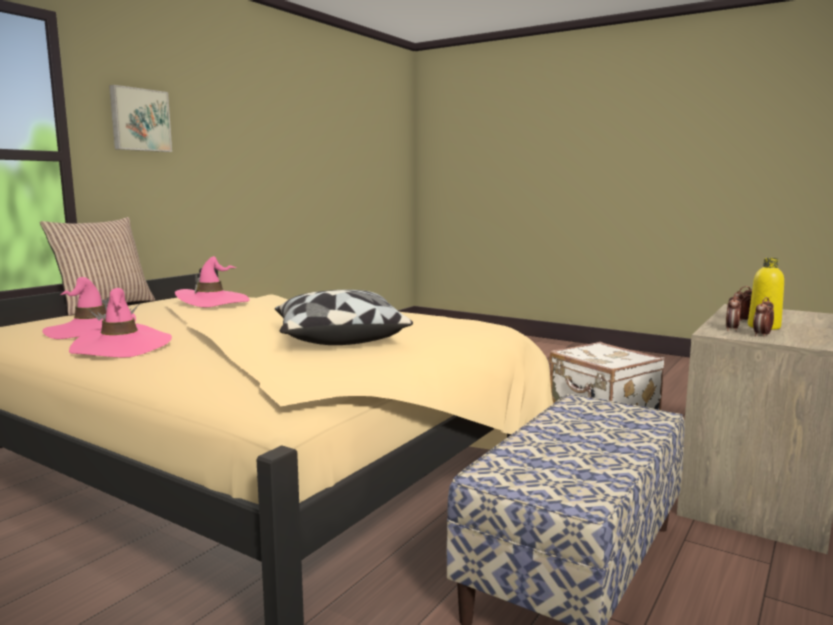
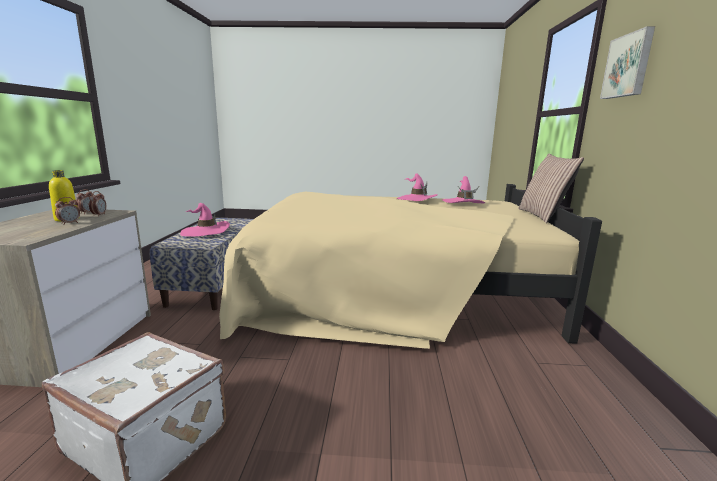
camera: 150 degrees right, 5 degrees up
(213, 301) = (482, 216): pink hat -> pink hat (205, 232)
(338, 338) = (334, 205): pillow -> none

